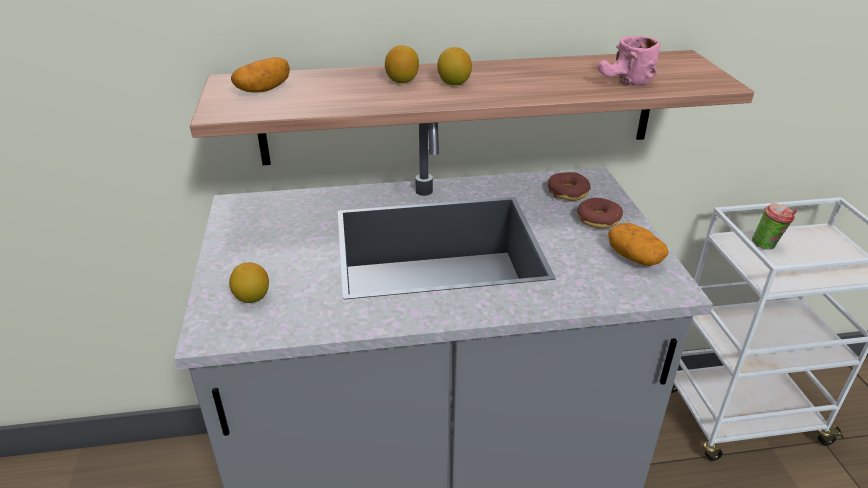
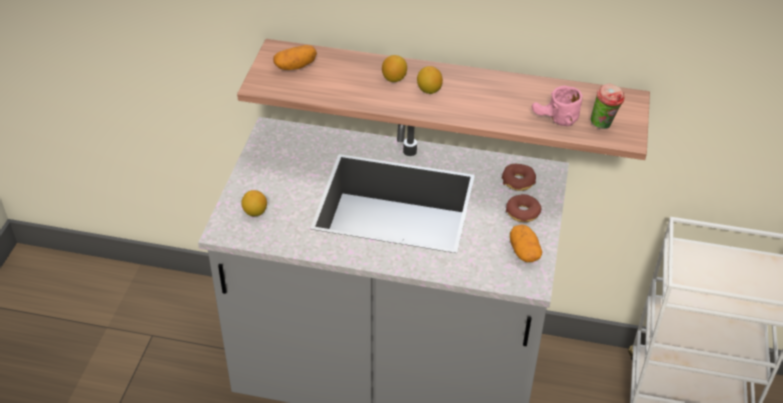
camera: 20 degrees right, 10 degrees up
(767, 246) = (707, 262): cup -> cup (604, 125)

